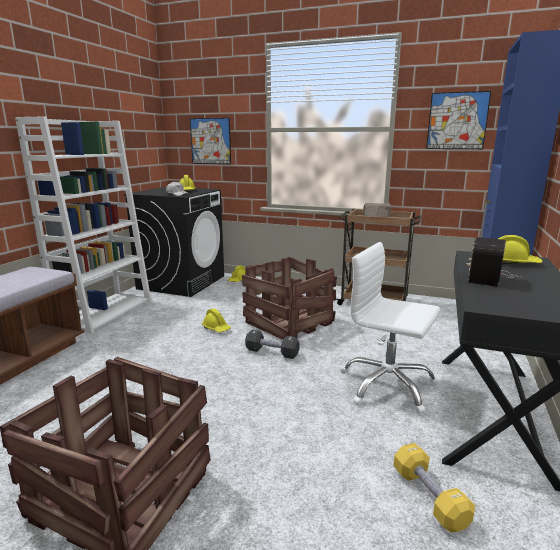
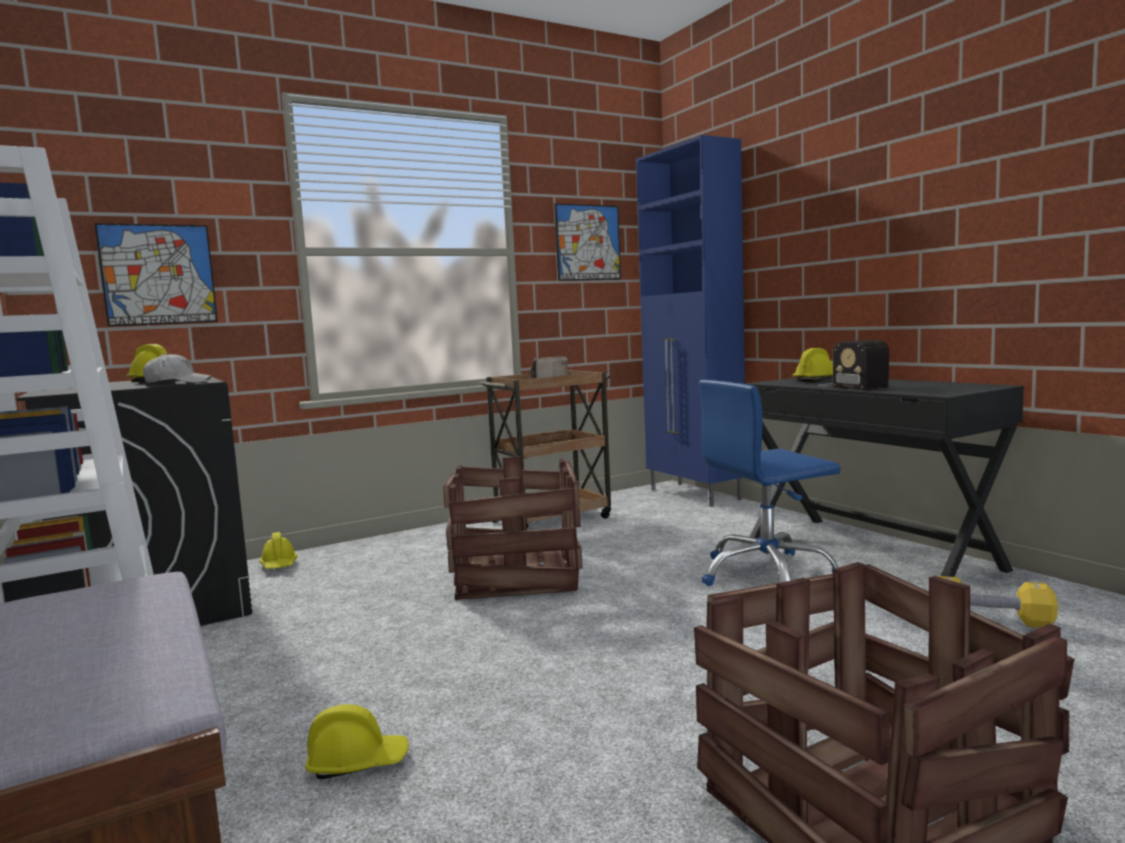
camera: 50 degrees left, 10 degrees down
(216, 328) = (432, 624): yellow hard hat -> yellow hard hat (358, 762)
(272, 352) = (588, 608): black dumbbell -> none
(387, 385) = (767, 574): white office chair -> blue office chair

